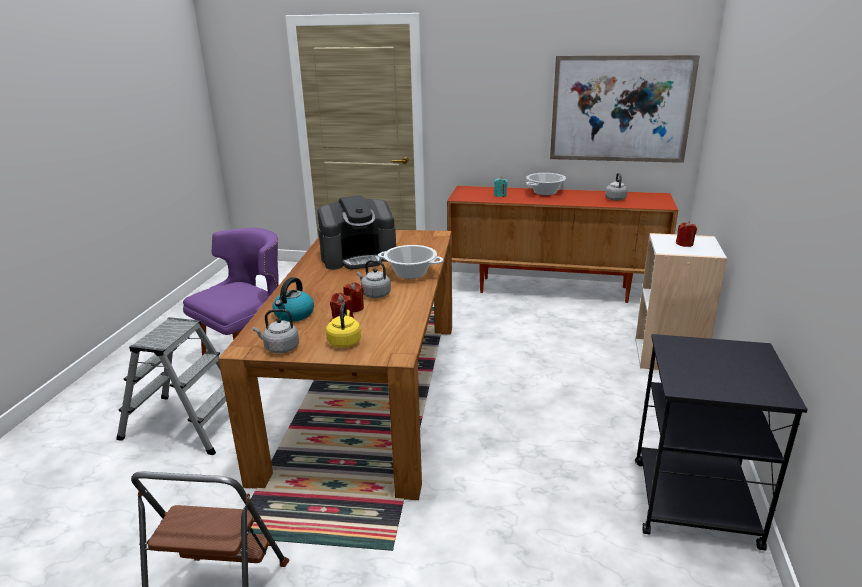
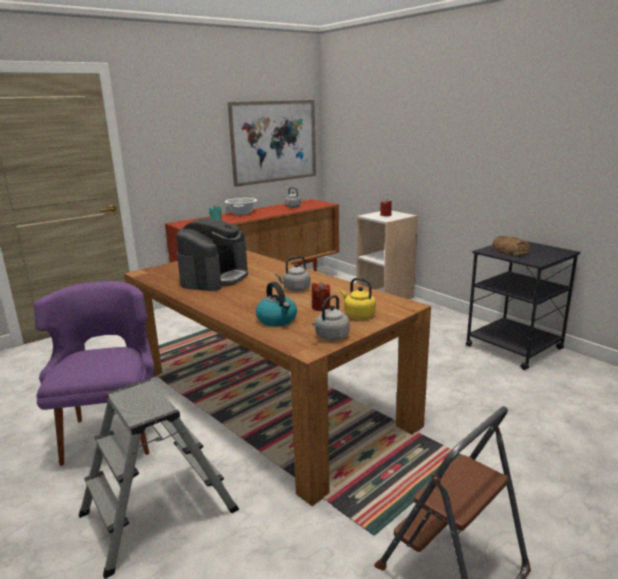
camera: 50 degrees left, 5 degrees down
(354, 308) = (306, 299): red candle -> none
(411, 273) = (282, 272): cooking pot -> none
(697, 358) = (510, 251): none -> bread

